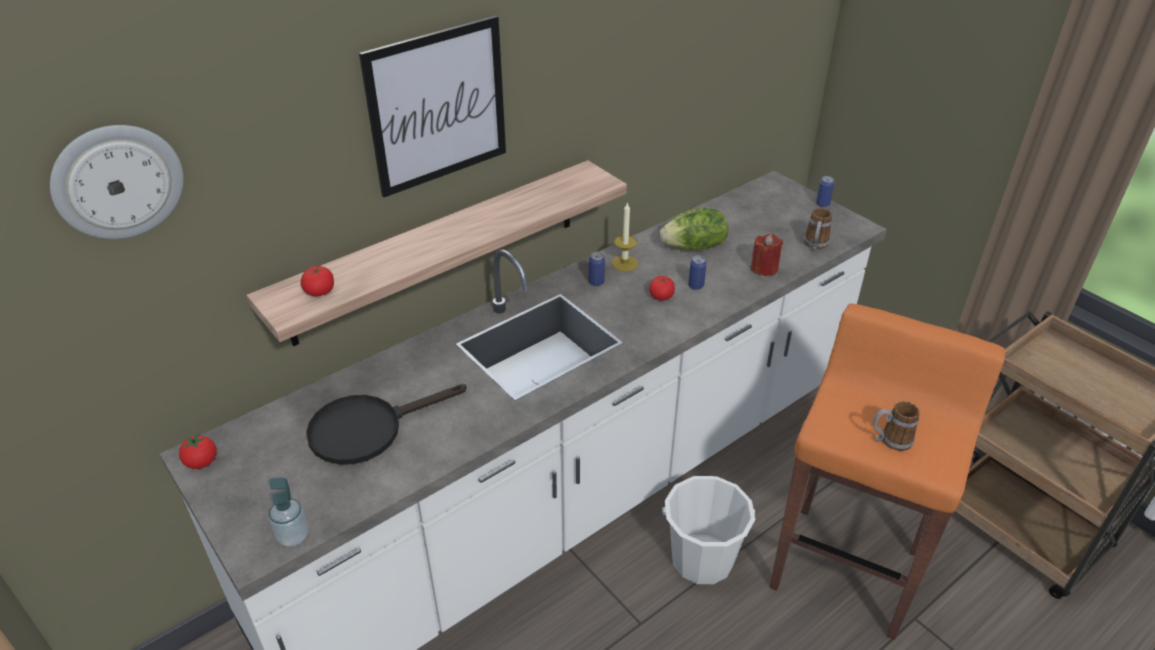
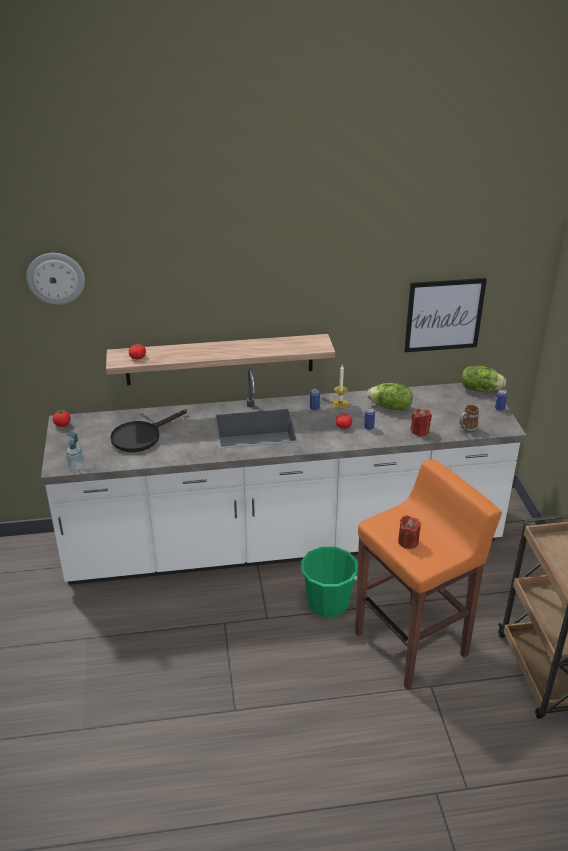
camera: 30 degrees right, 5 degrees down
(368, 429) = (141, 436): black frying pan -> black frying pan turned 45 degrees counterclockwise
(438, 106) = (226, 280): picture -> picture (444, 315)
(702, 559) = (328, 603): white bucket -> green bucket
(775, 186) = (480, 389): none -> lettuce
(890, 440) = (408, 542): mug -> red candle

